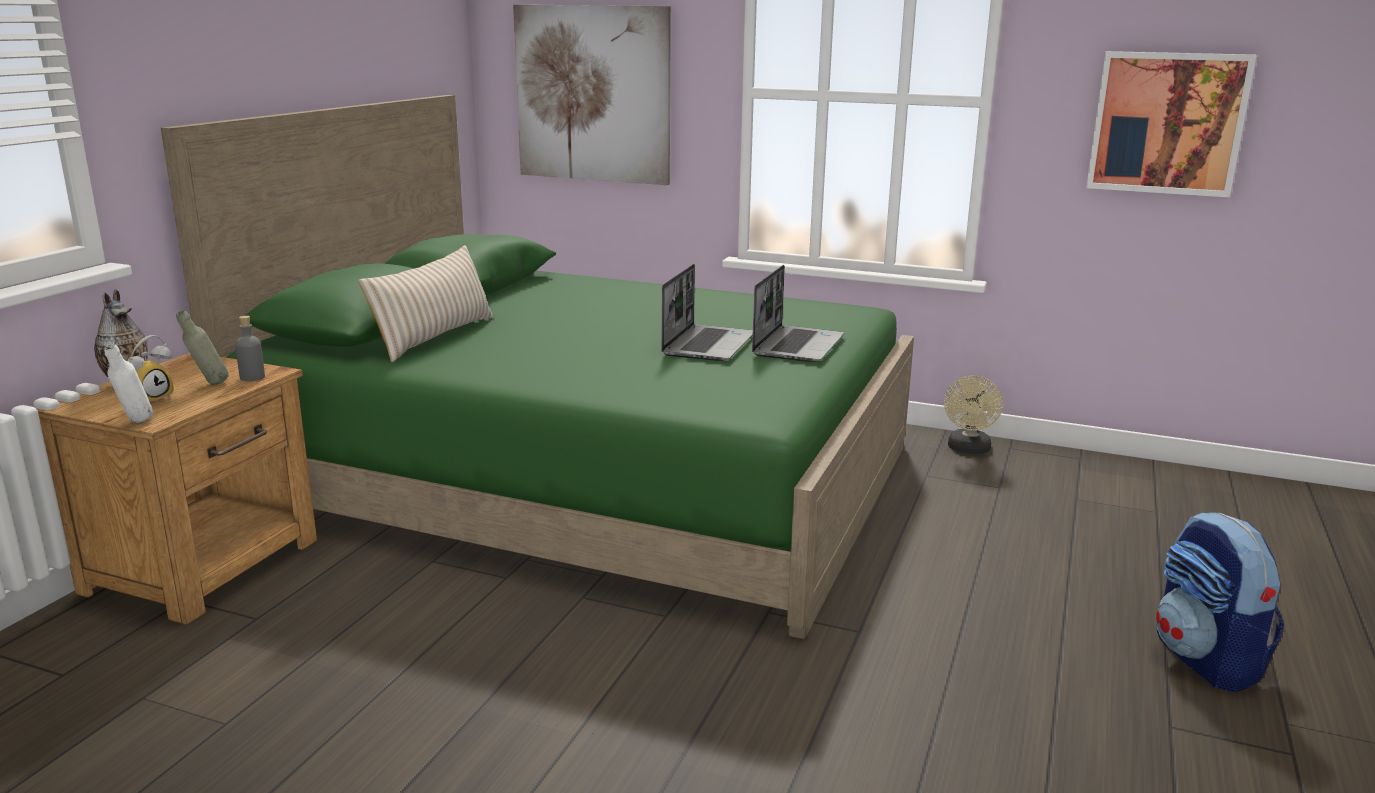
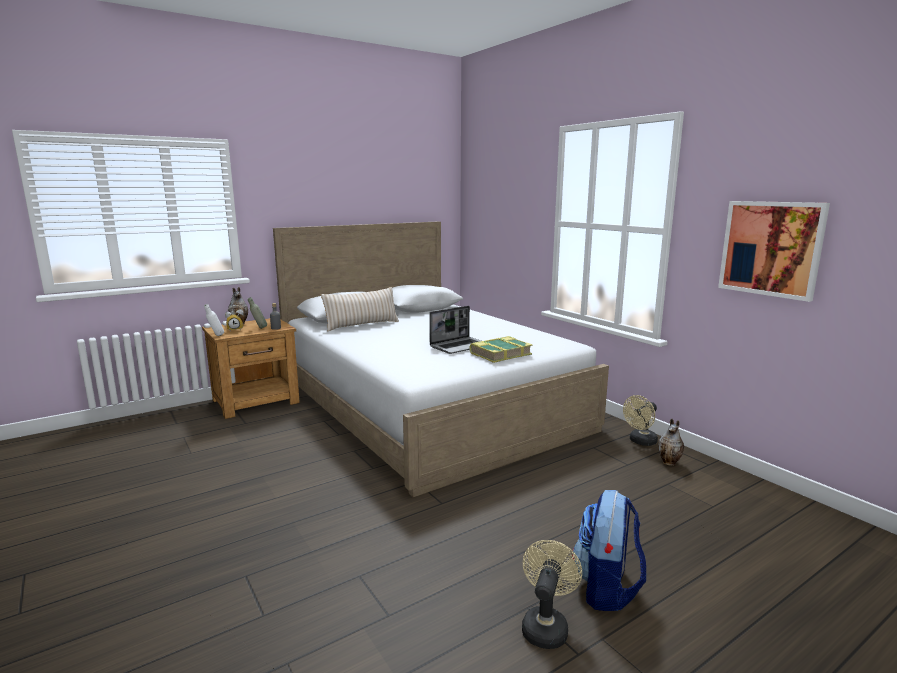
camera: 35 degrees right, 5 degrees down
(590, 476) = (429, 405): green bed -> white bed
(592, 94) = (499, 223): picture -> none
(797, 345) = (500, 354): laptop -> book
(1040, 469) = (669, 463): none -> vase
(1219, 738) = (546, 625): none -> beige fan

